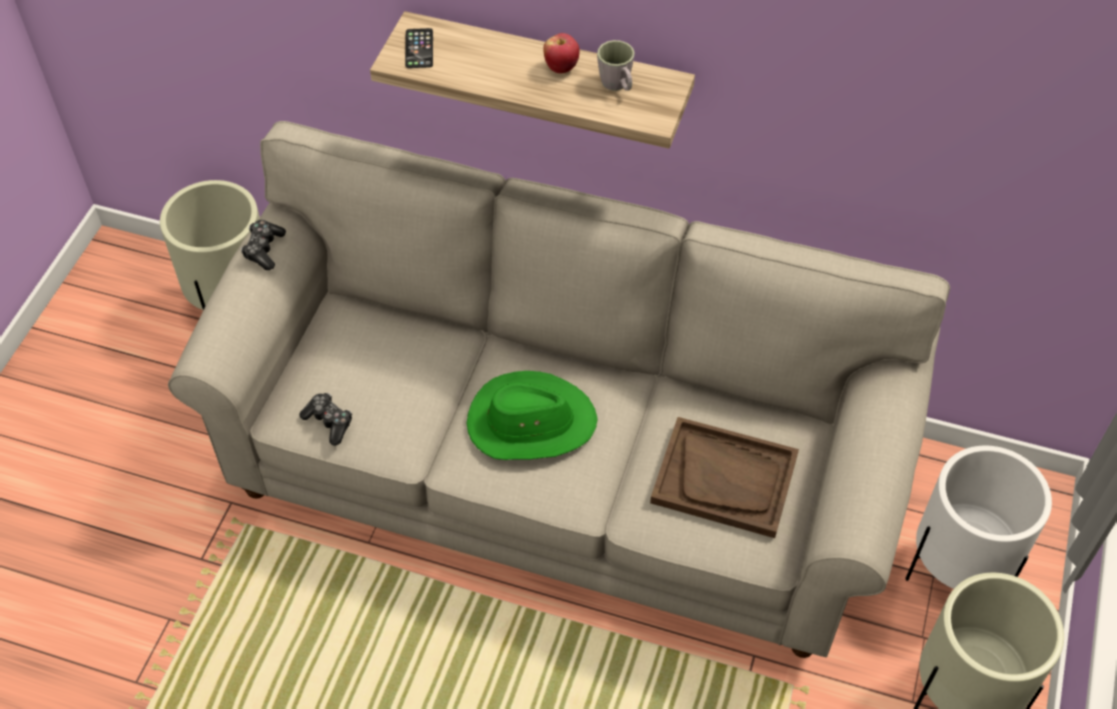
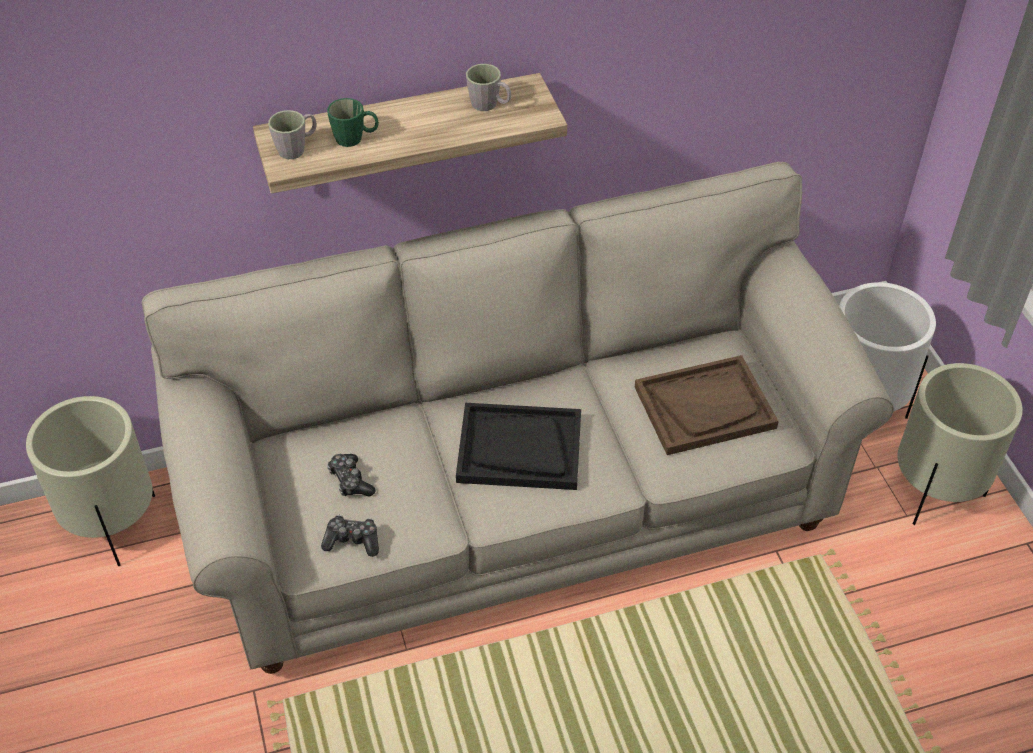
camera: 35 degrees left, 5 degrees down
(264, 249) = (197, 419): game controller -> game controller (350, 481)
(419, 49) = (297, 148): phone -> grey mug
(474, 63) = (355, 138): none -> green mug
(530, 422) = (519, 449): green hat -> black tray
(561, 67) = (431, 111): apple -> none

